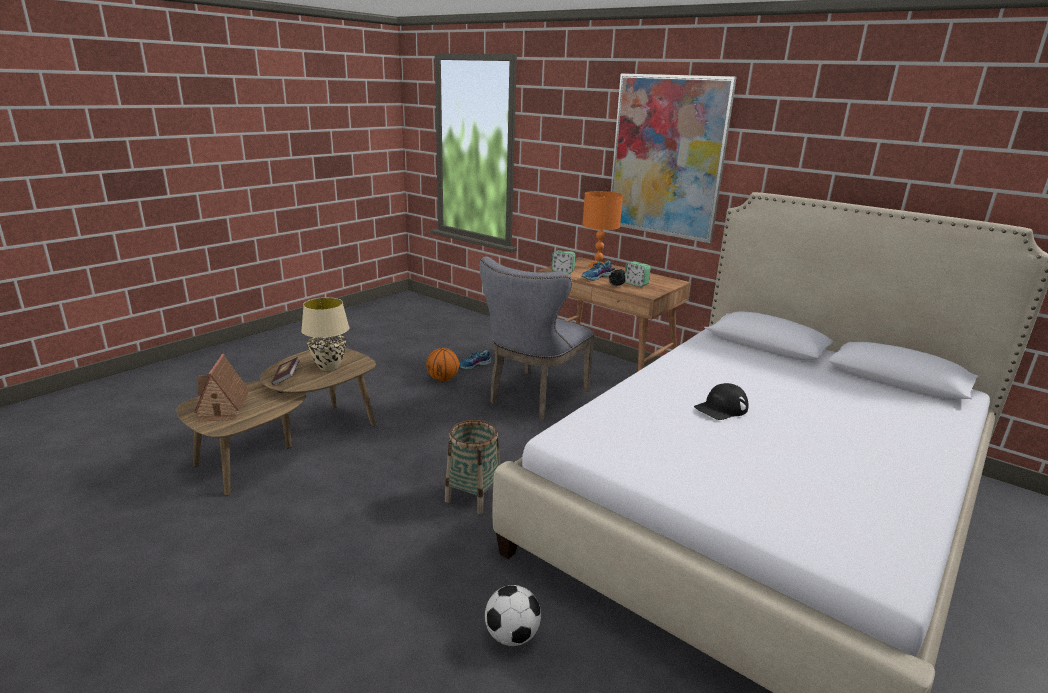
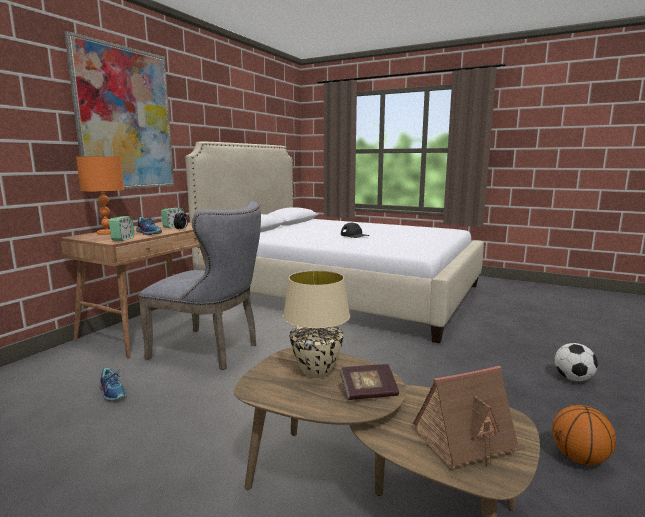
camera: 100 degrees left, 10 degrees down
(442, 379) = (155, 408): basketball -> basketball (579, 458)
(473, 496) = (388, 358): basket -> none
(512, 636) = (494, 335): football -> football (573, 378)

